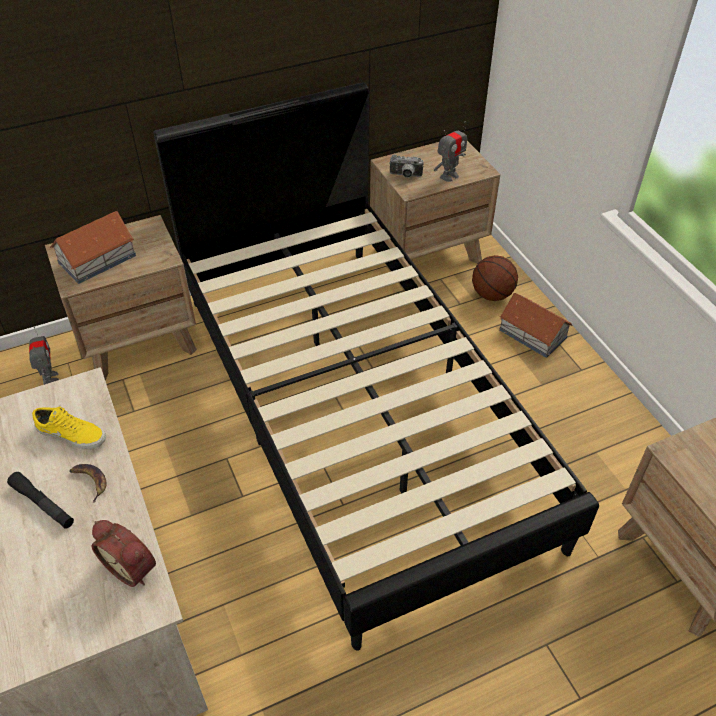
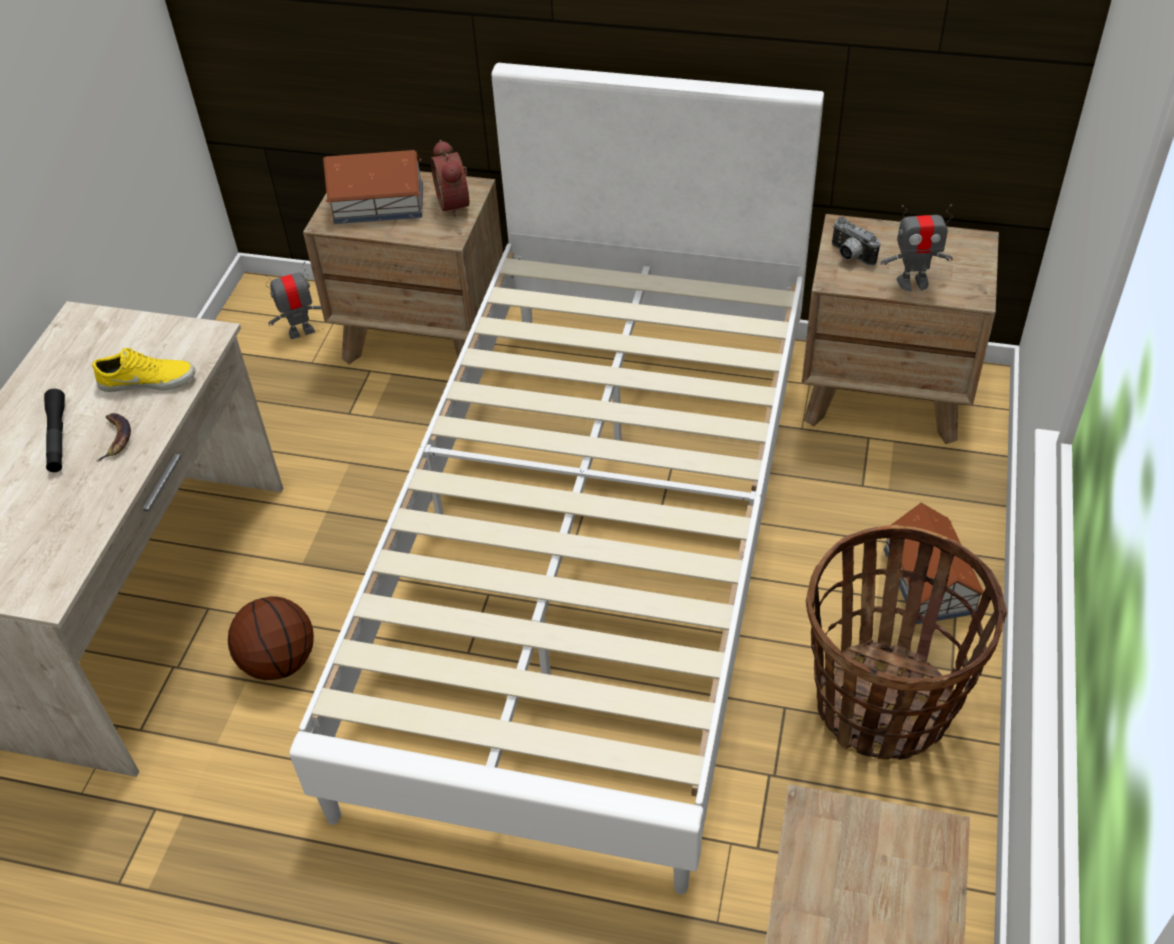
camera: 40 degrees right, 0 degrees up
(50, 378) = (301, 331): toy robot -> toy robot turned 135 degrees counterclockwise
(73, 433) = (148, 380): yellow shoe -> yellow shoe turned 60 degrees counterclockwise
(132, 566) = (68, 545): alarm clock -> alarm clock (456, 203)
(357, 410) = (592, 550): black bed -> white bed
(492, 294) = (923, 496): basketball -> basketball (280, 662)
(569, 404) = (882, 705): none -> basket

